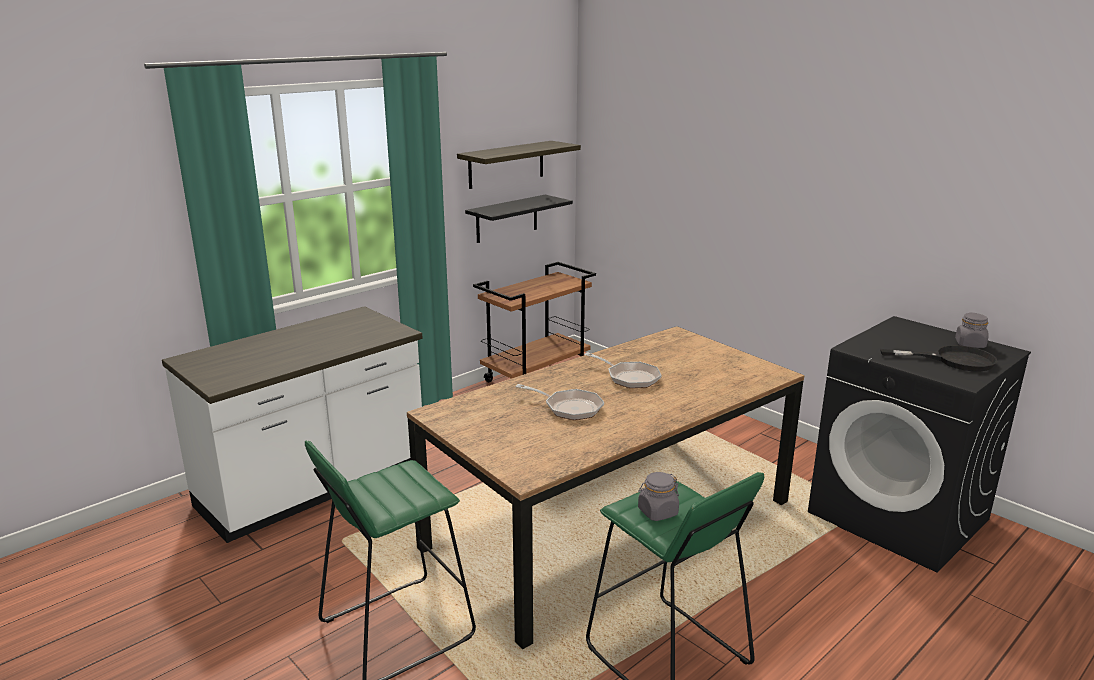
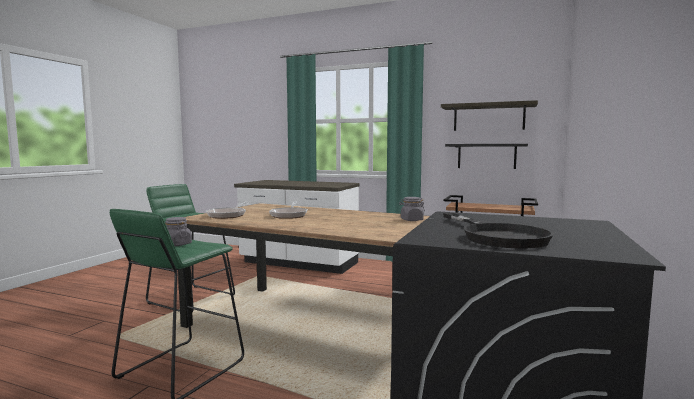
camera: 65 degrees right, 15 degrees down
(629, 377) = (352, 218): frying pan -> frying pan (228, 215)
(970, 344) = (589, 241): grey jar -> grey jar (411, 220)

